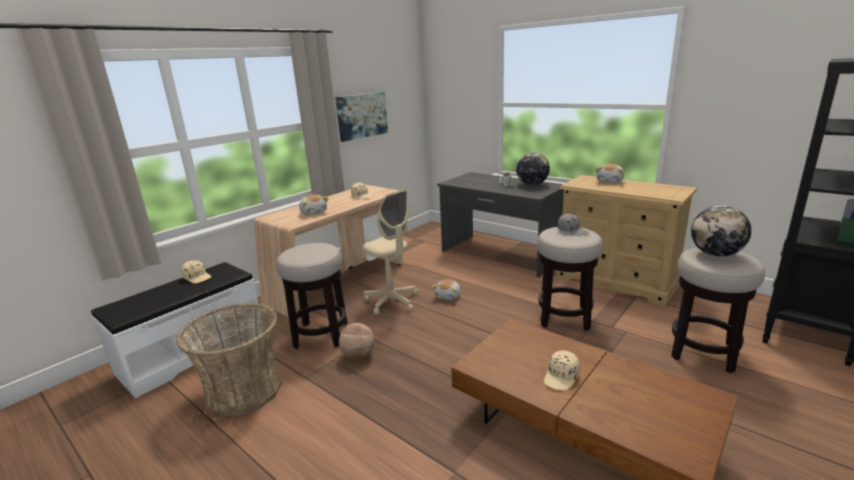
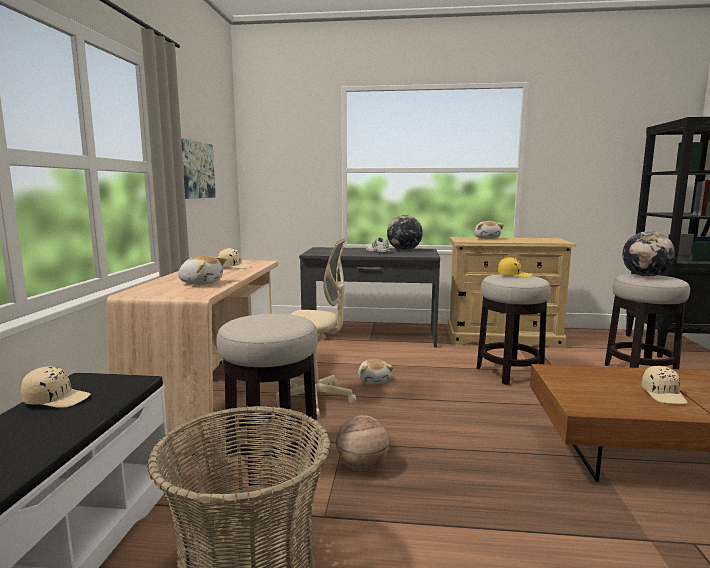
camera: 35 degrees left, 10 degrees down
(572, 231) = (514, 275): grey cap -> yellow cap

